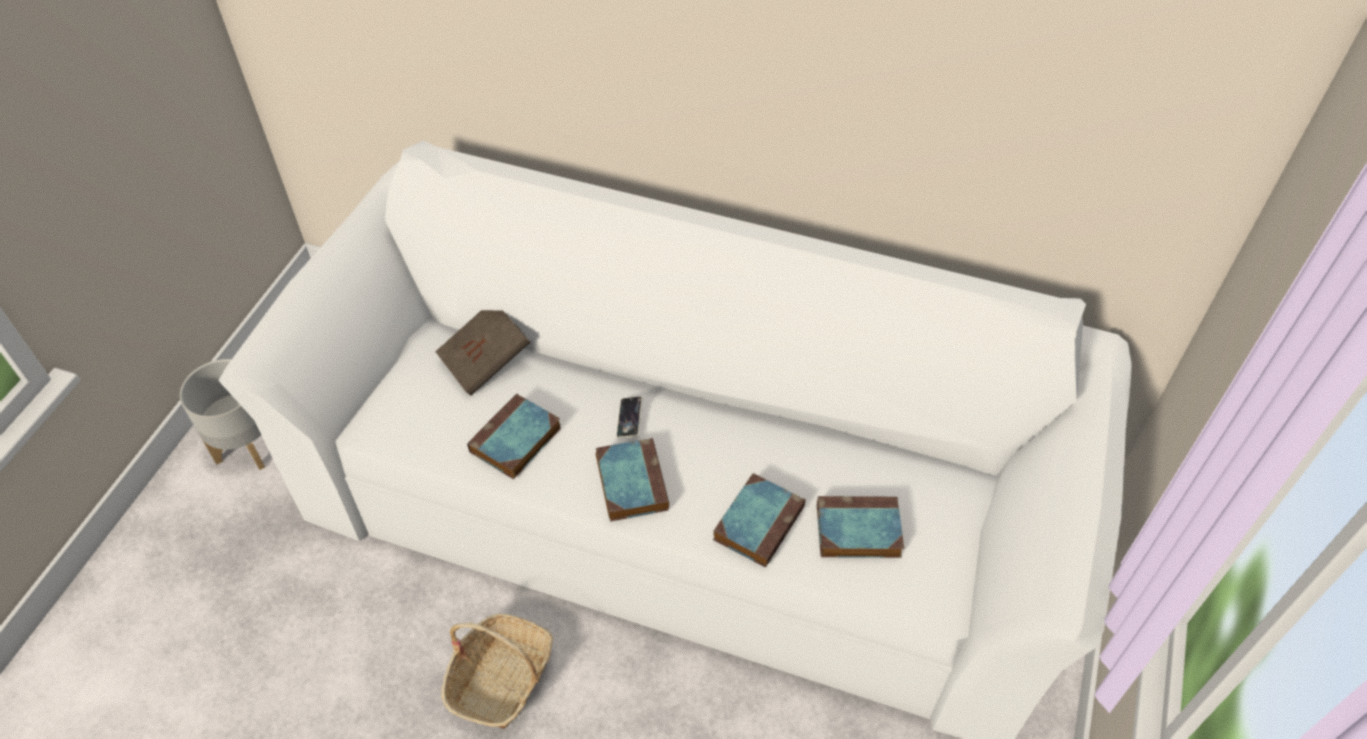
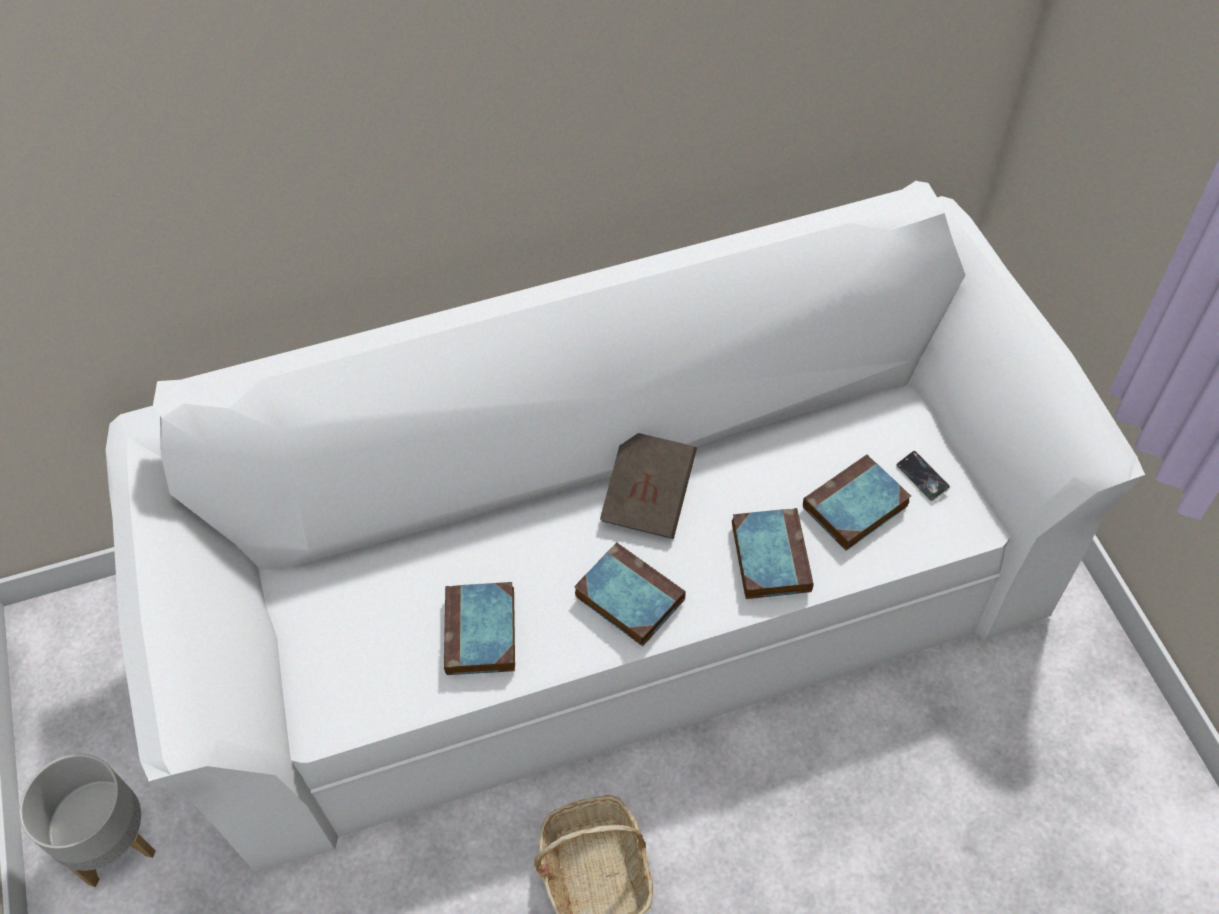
camera: 35 degrees left, 5 degrees up
(486, 361) = (374, 575): brown book -> brown book (648, 498)
(629, 419) = (570, 539): phone -> phone (922, 478)

